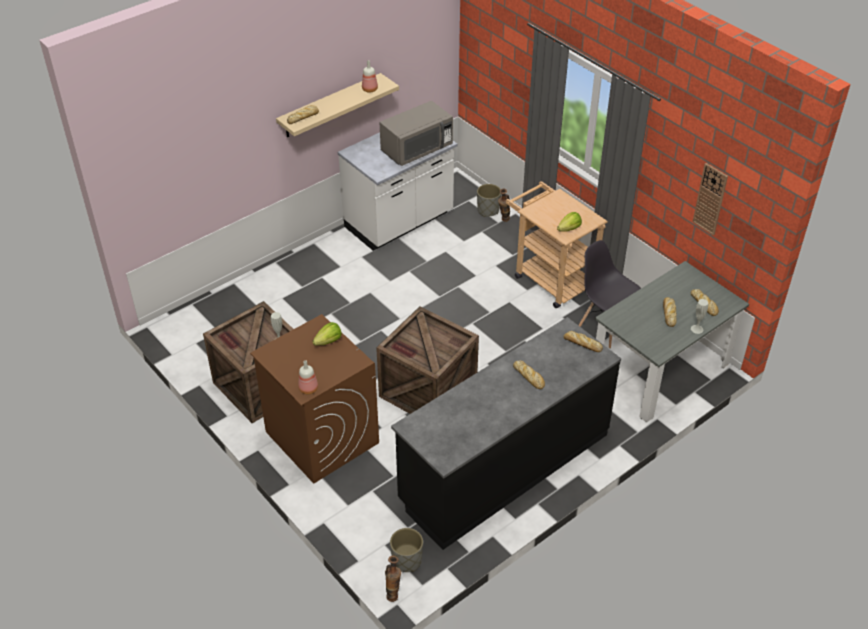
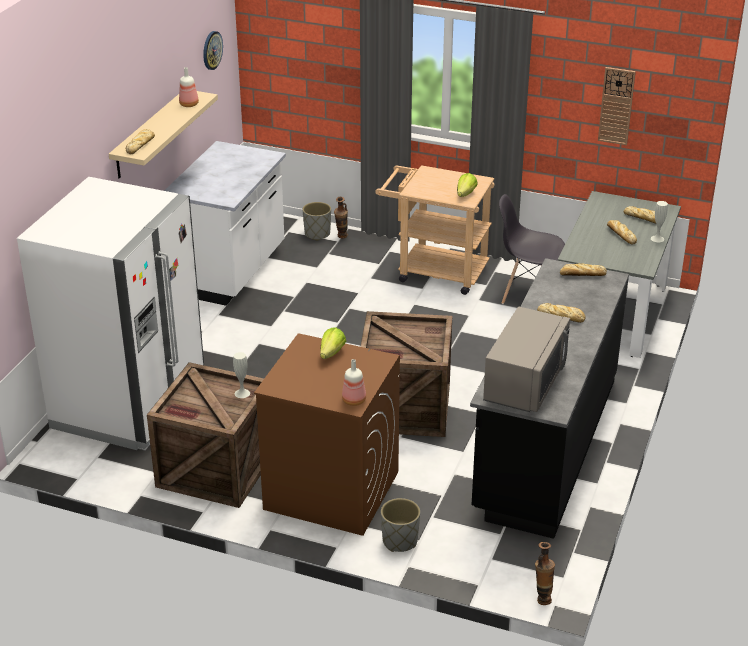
camera: 30 degrees left, 10 degrees down
(247, 308) = (129, 404): none -> white fridge
(406, 561) = (527, 563): grey planter -> grey planter (399, 541)
(416, 149) = (247, 169): grey microwave -> grey microwave (525, 383)
(421, 43) = (212, 50): none -> wall clock

